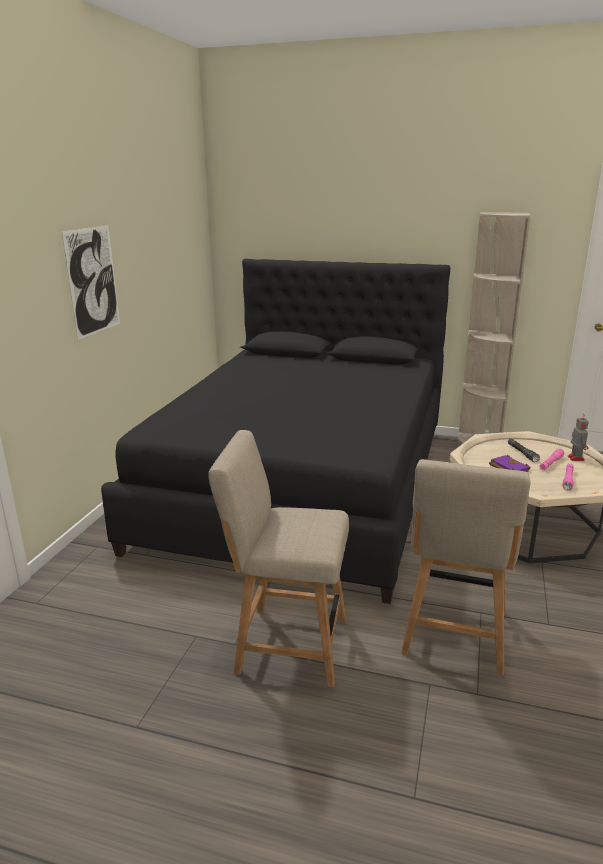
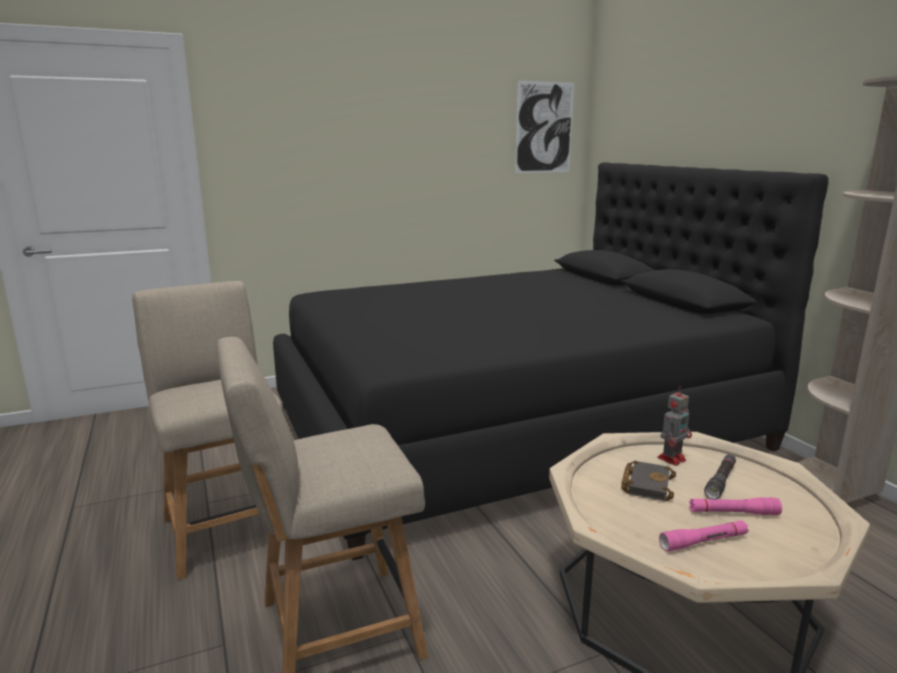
camera: 50 degrees right, 5 degrees down
(93, 281) = (357, 155): picture -> picture (544, 128)
(507, 468) = (646, 484): purple book -> black book
(575, 458) = (803, 529): toy robot -> toy robot (672, 458)

